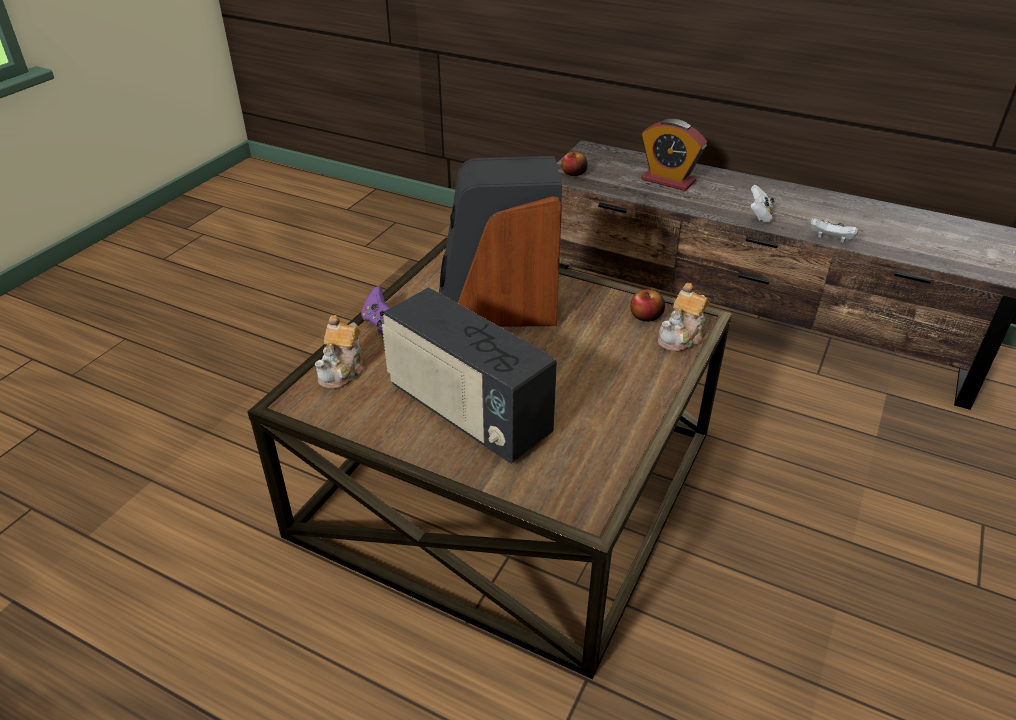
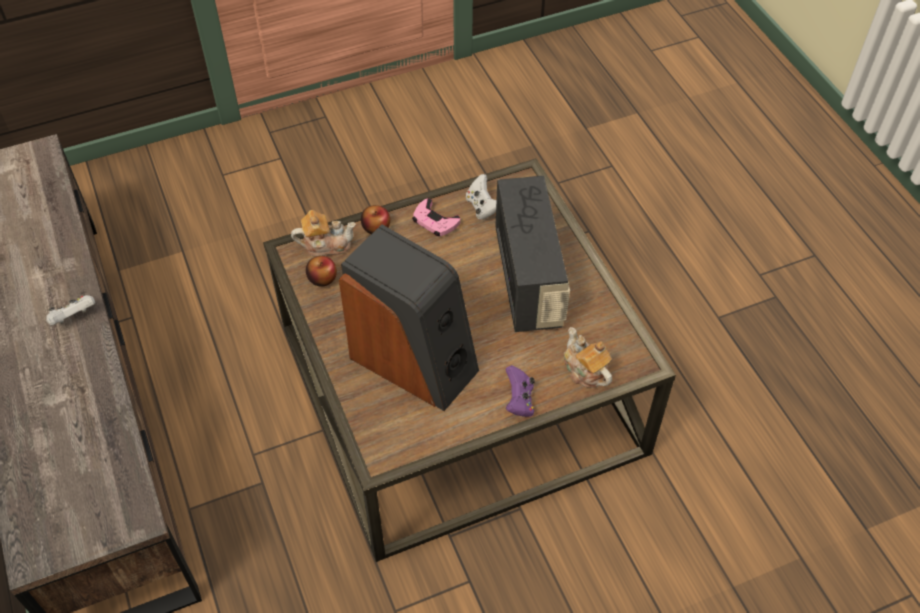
camera: 140 degrees left, 15 degrees up
(343, 371) = (585, 370): teapot -> teapot turned 90 degrees counterclockwise
(573, 173) = (119, 515): apple -> apple (376, 227)
(620, 409) = (435, 221): none -> pink game controller
(668, 180) = (57, 427): alarm clock -> none
(830, 241) = (79, 253): white game controller -> white game controller (482, 207)

